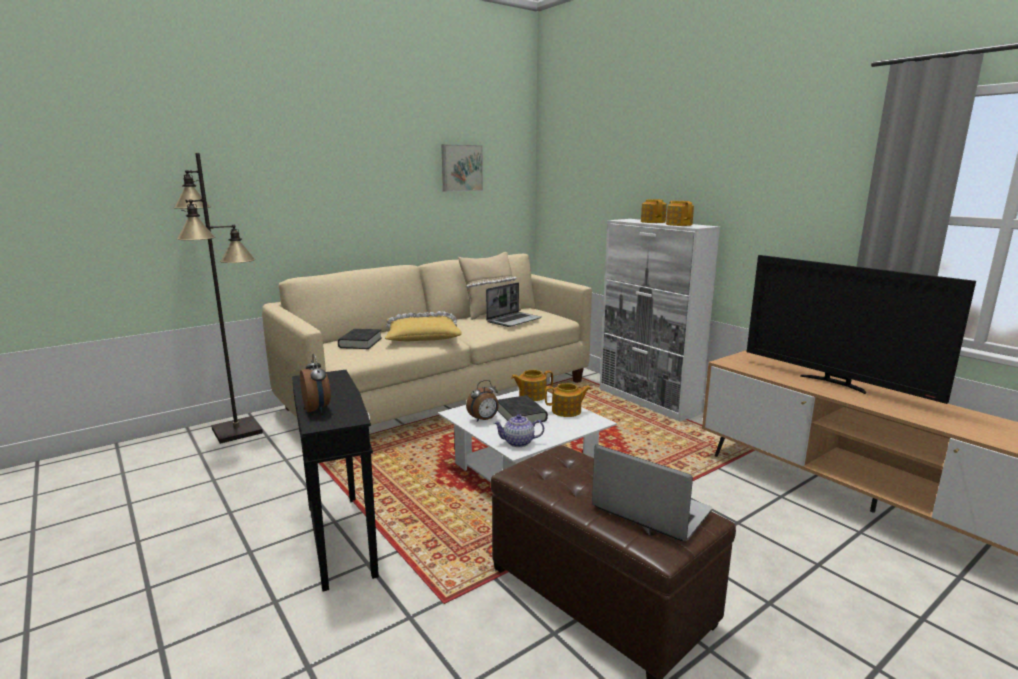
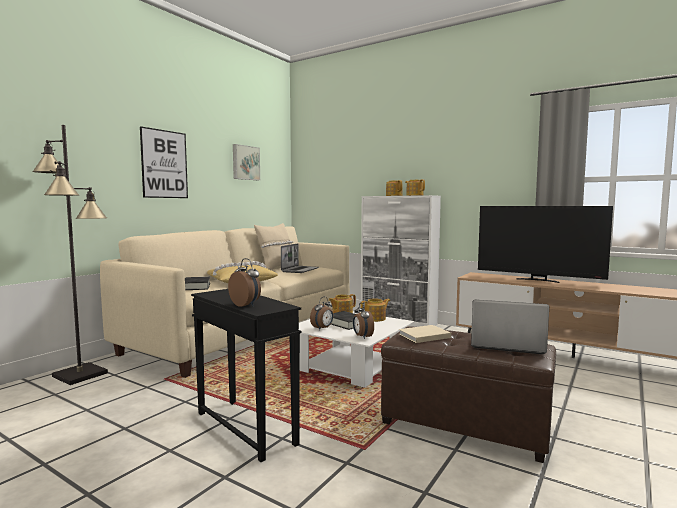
camera: 20 degrees left, 10 degrees down
(342, 181) = (164, 164): none -> picture
(519, 442) = (362, 336): teapot -> alarm clock
(552, 471) = (423, 336): none -> beige book

